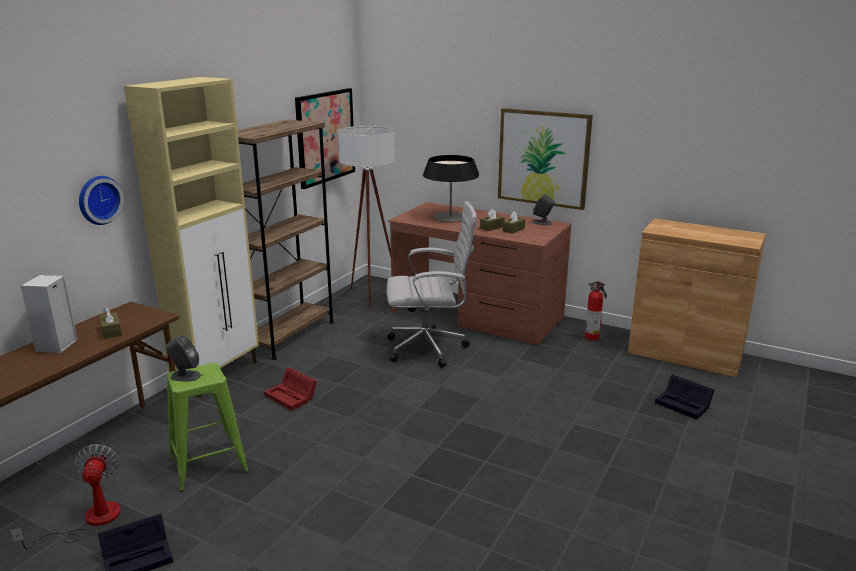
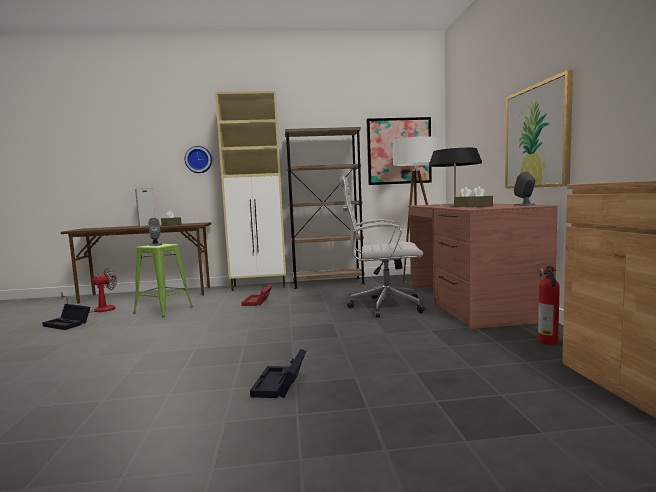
camera: 55 degrees right, 15 degrees down
(430, 348) = (382, 307): white office chair -> white office chair turned 135 degrees clockwise
(684, 405) = (519, 426): black storage box -> black storage box (280, 385)

